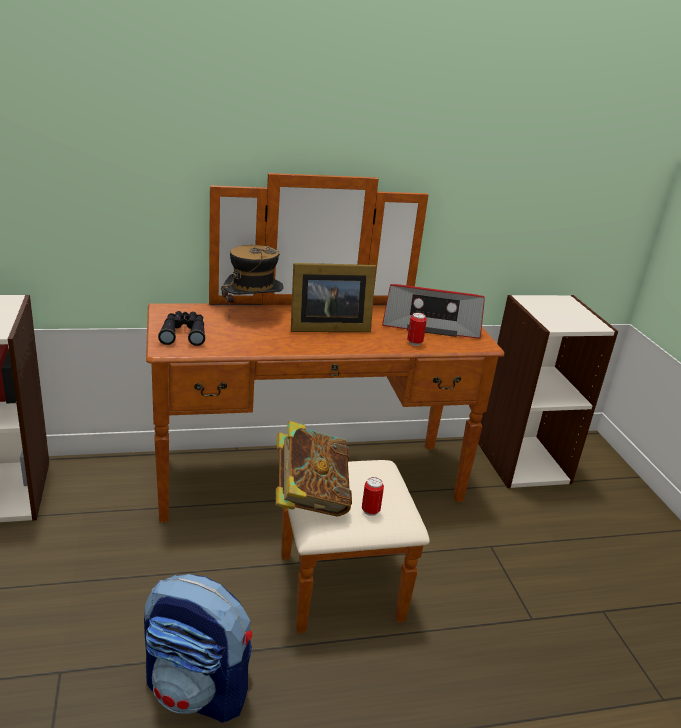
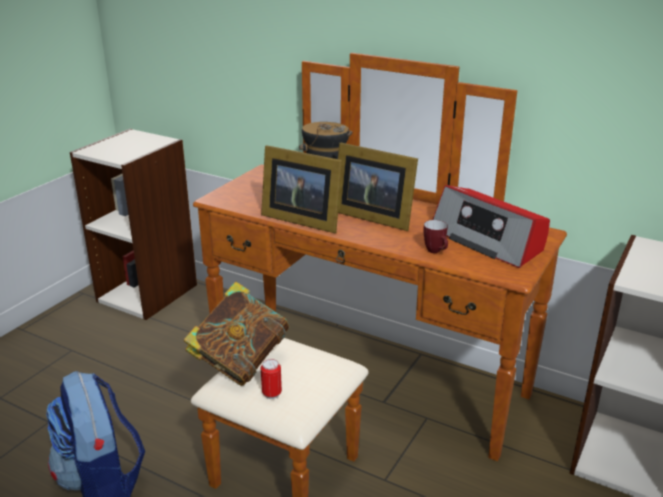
camera: 45 degrees right, 0 degrees up
(184, 333) = (246, 191): black binoculars -> none
(276, 346) = (301, 219): none -> picture frame
(414, 343) = (436, 252): can -> mug

